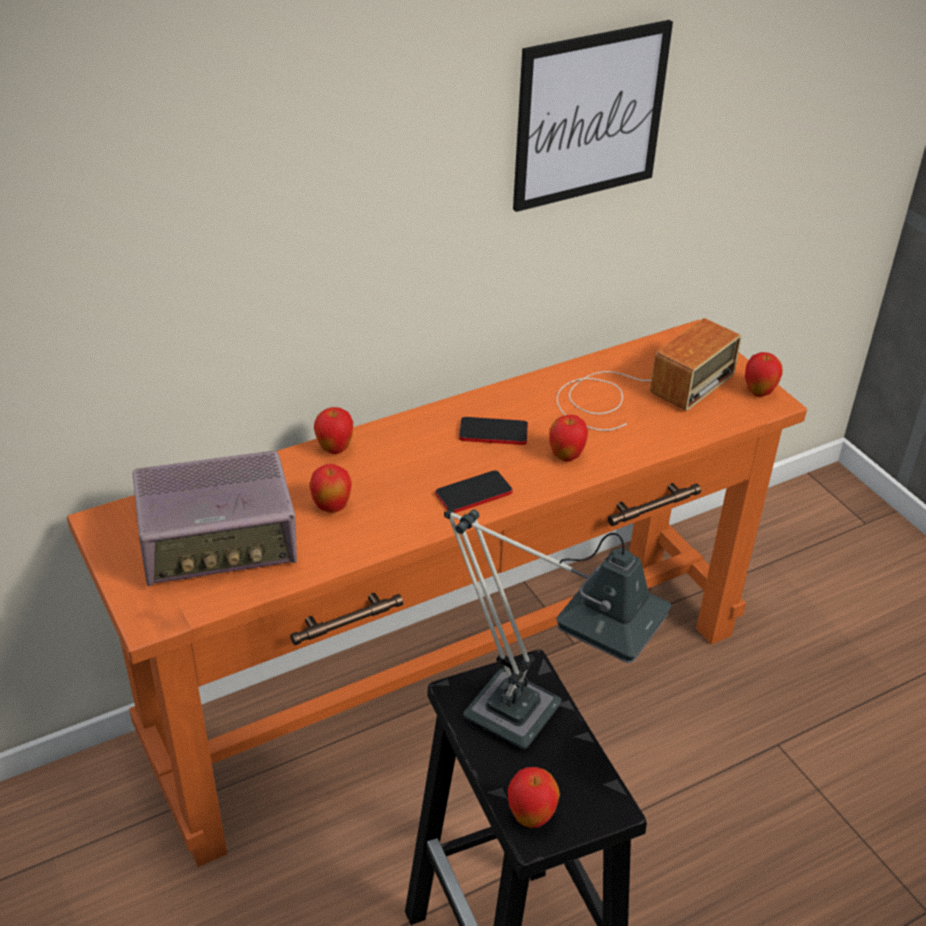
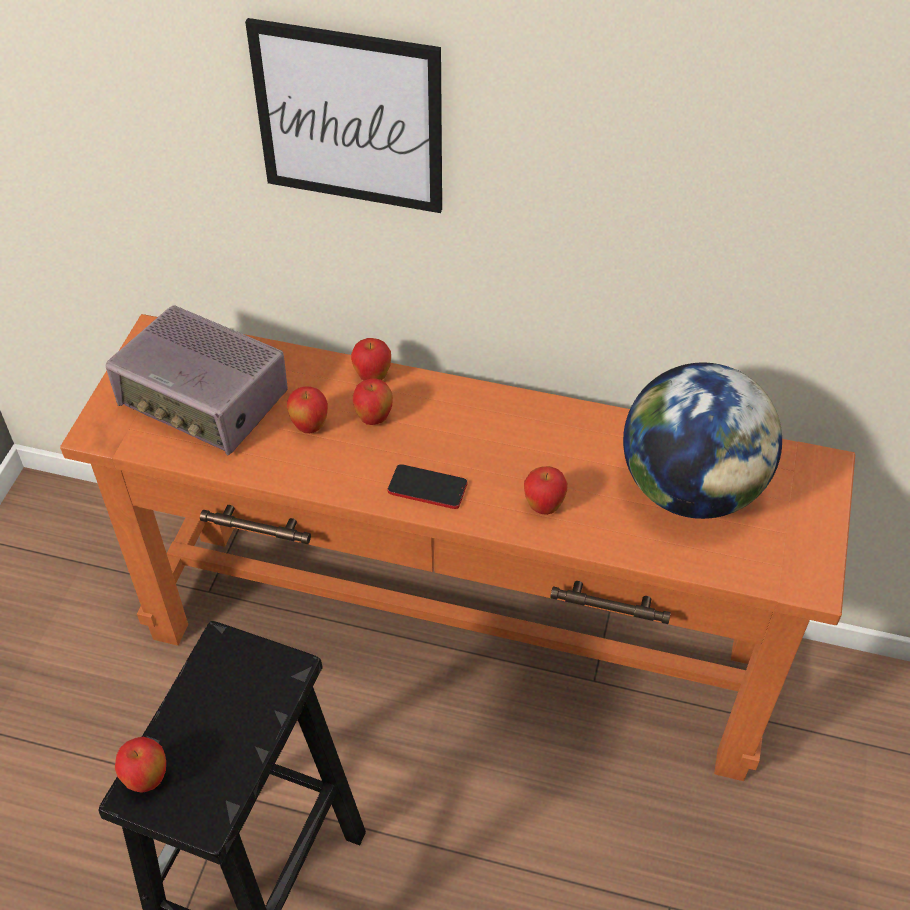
camera: 45 degrees right, 10 degrees up
(493, 432) = (512, 443): phone -> none
(532, 722) = (238, 709): table lamp -> none
(589, 116) = (725, 177): picture -> picture (349, 117)
(638, 392) = (690, 489): radio -> globe
(759, 392) = (811, 566): apple -> apple (374, 419)

